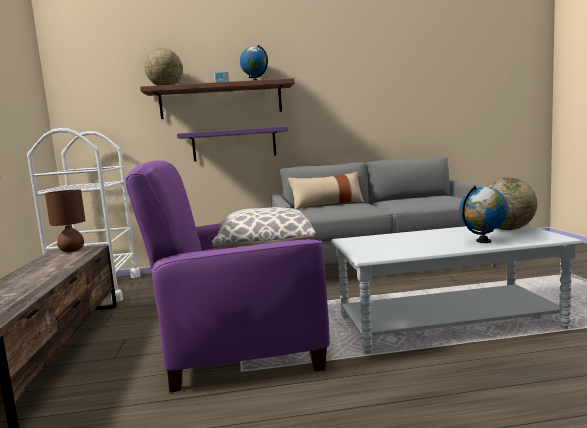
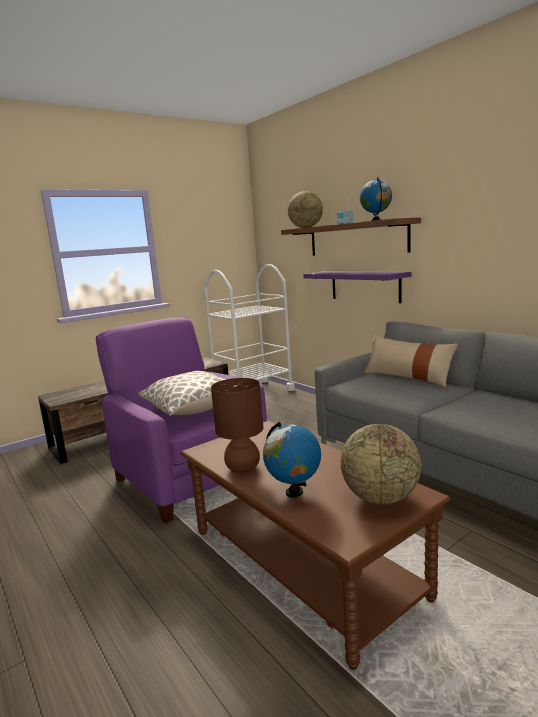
camera: 60 degrees right, 5 degrees up
(72, 250) = (206, 361): brown table lamp -> brown table lamp (243, 468)
(448, 323) = (302, 563): grey coffee table -> brown coffee table

